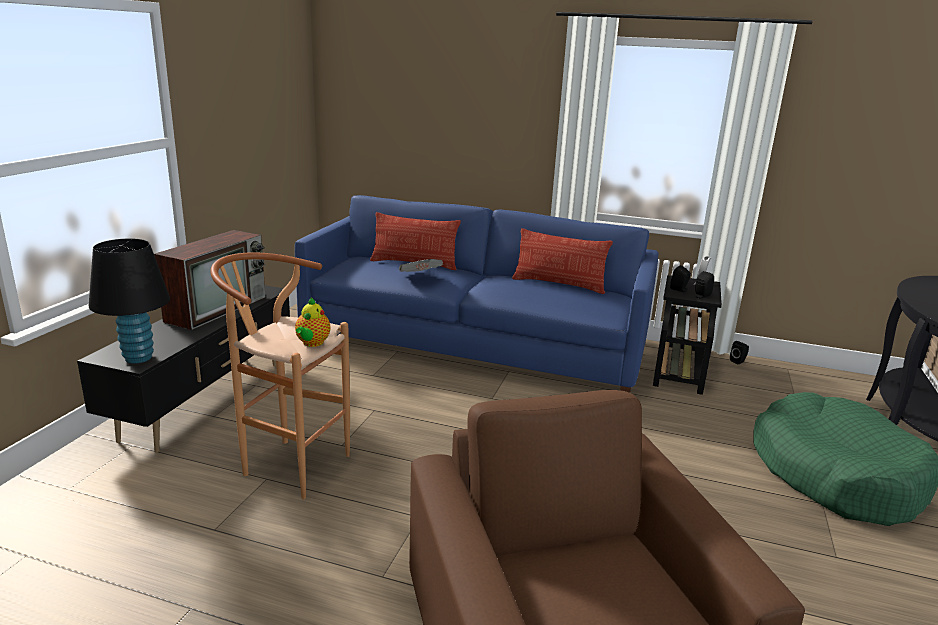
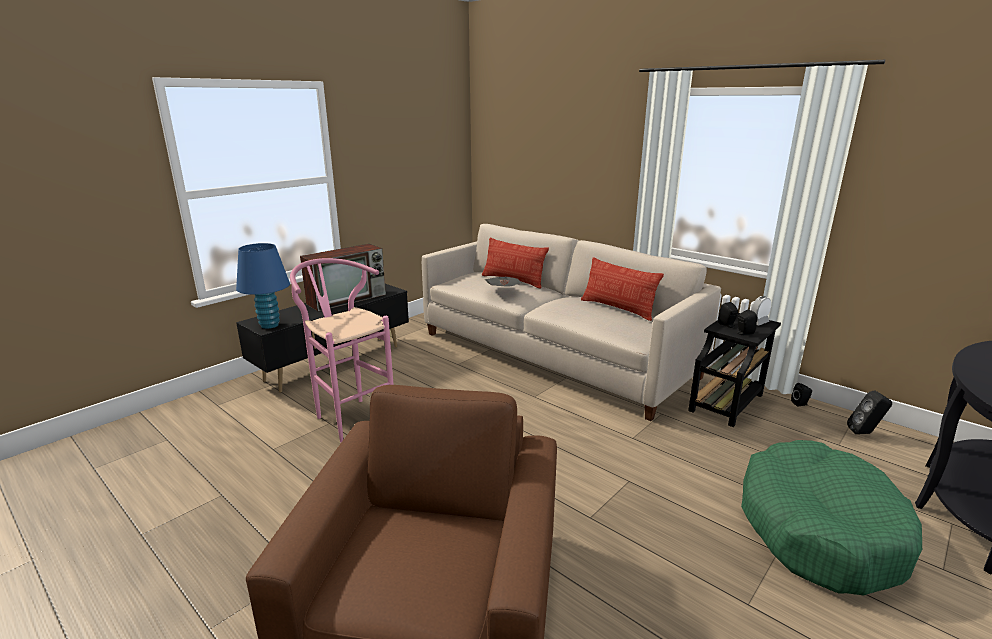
camera: 25 degrees right, 0 degrees up
(138, 358) = (269, 325): black table lamp -> blue table lamp
(287, 464) = (350, 416): brown stool -> pink stool
(312, 343) = (354, 328): teapot -> none
(475, 346) = (554, 354): blue sofa -> beige sofa
(805, 379) = (865, 433): none -> black speaker

